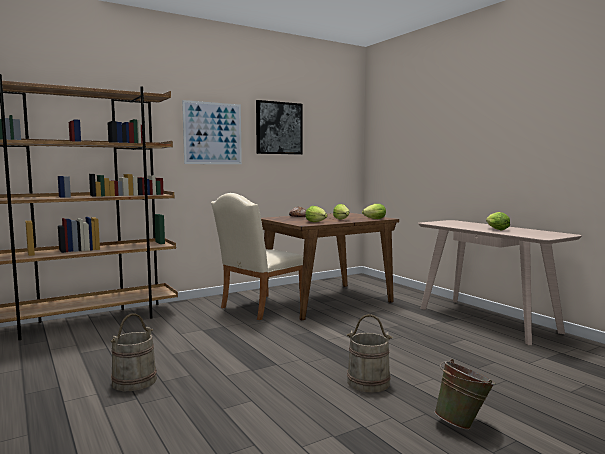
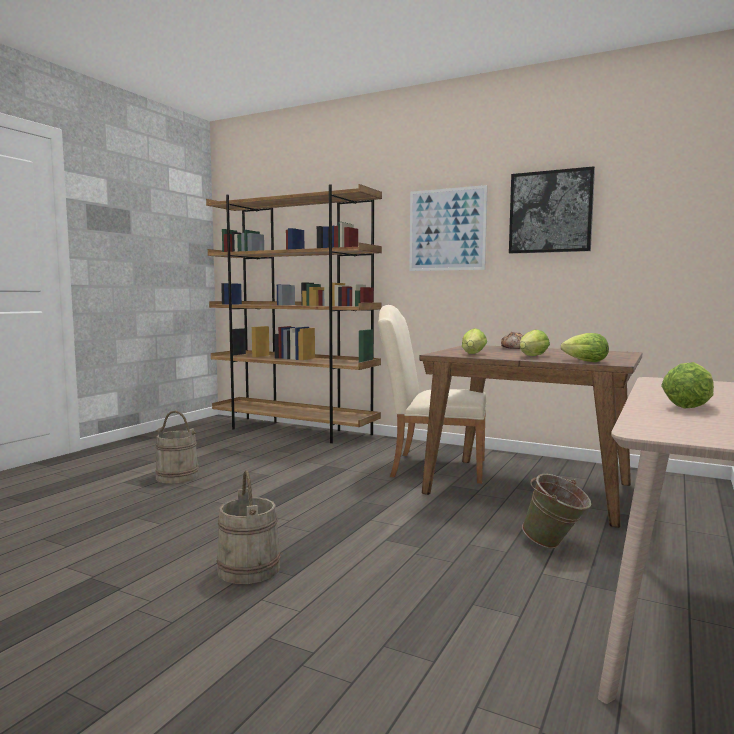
camera: 60 degrees right, 0 degrees up
(463, 424) = (148, 656): green bucket -> green bucket (554, 546)

